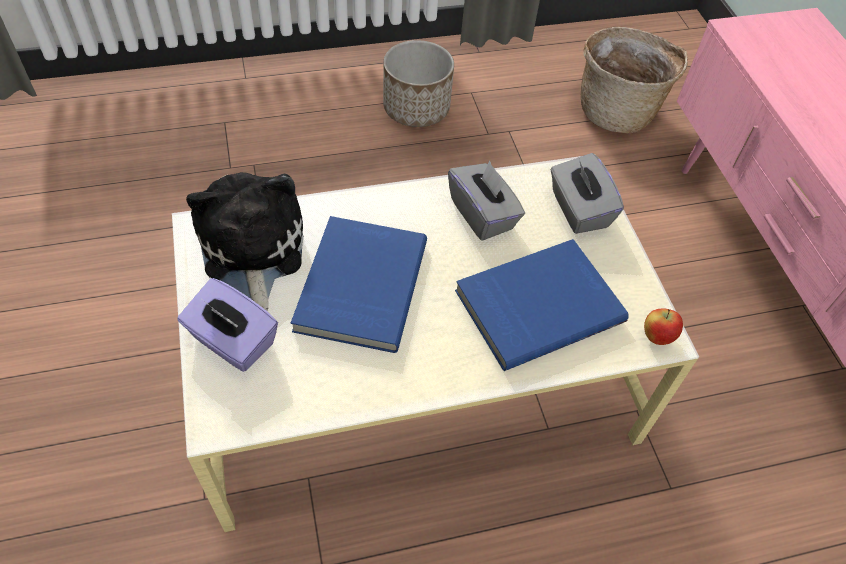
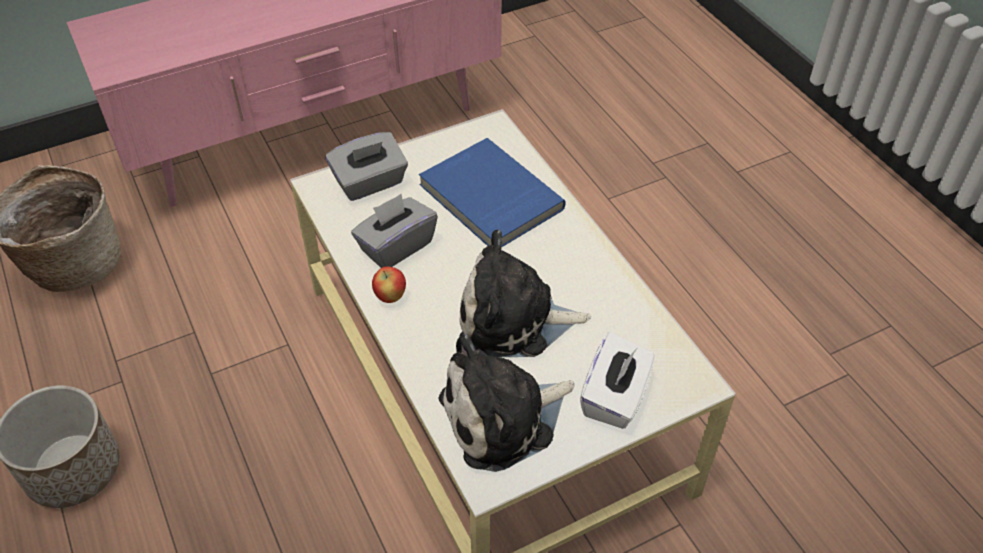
camera: 100 degrees left, 5 degrees down
(232, 342) = (615, 397): purple tissue box -> white tissue box
(359, 285) = (514, 319): blue book -> plush toy
(657, 337) = (494, 130): apple -> apple (390, 297)

